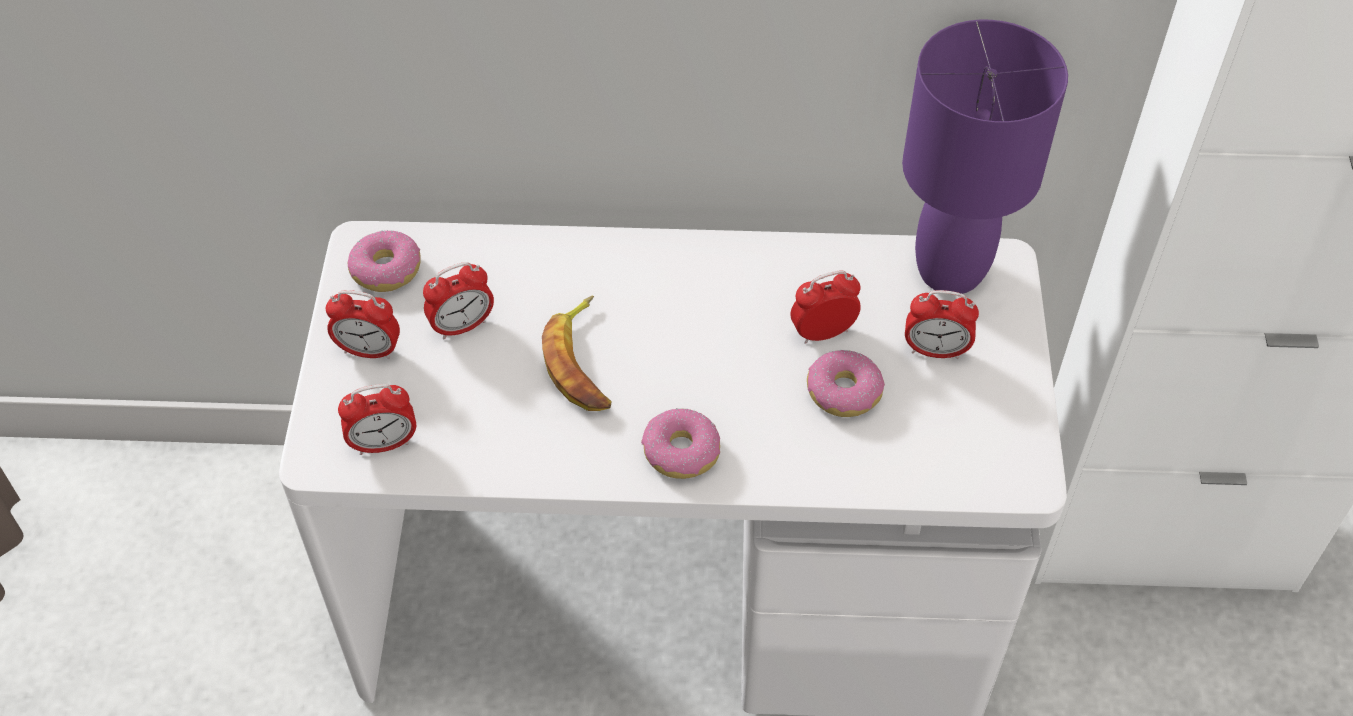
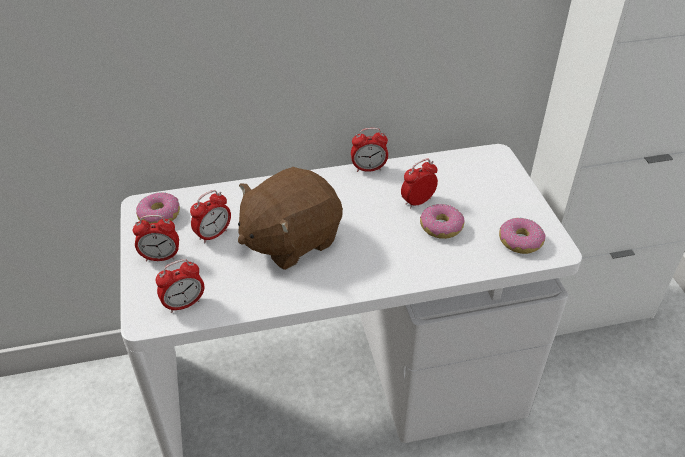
camera: 15 degrees left, 10 degrees down
(582, 363) = (290, 240): banana -> brown plush toy
(680, 452) = (363, 273): donut -> donut (520, 241)
(935, 350) = (480, 199): alarm clock -> alarm clock (368, 169)
(949, 270) = (470, 162): purple table lamp -> none

